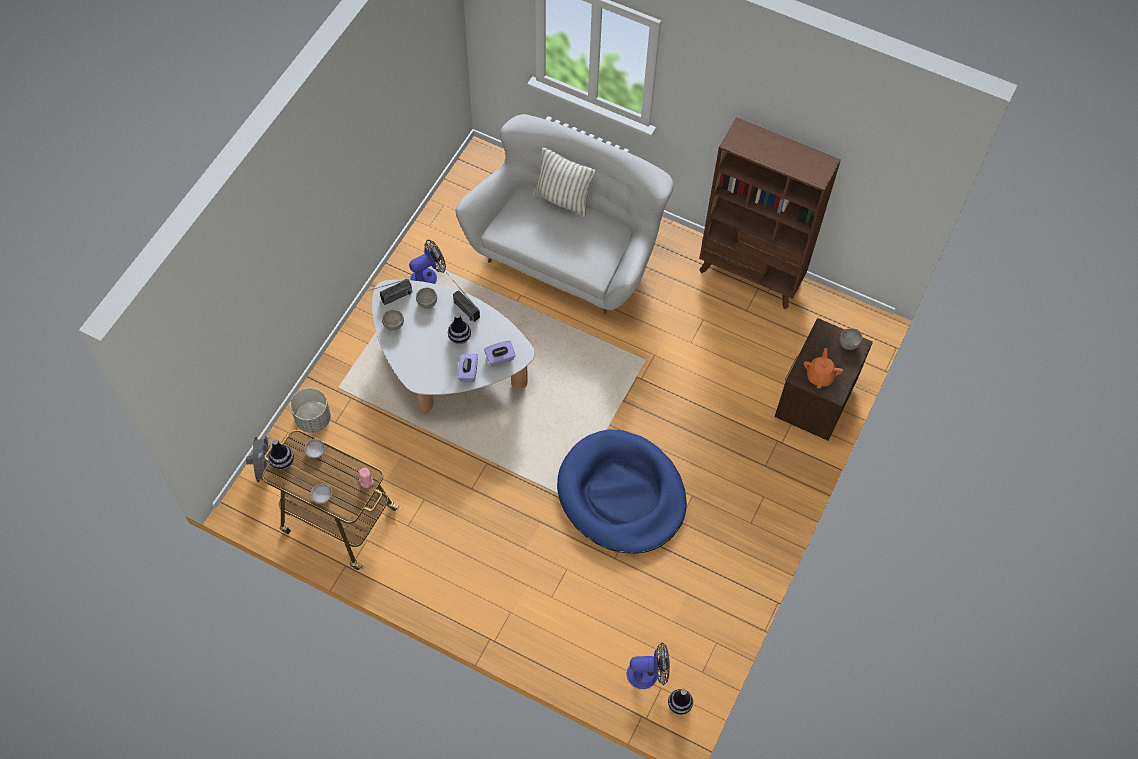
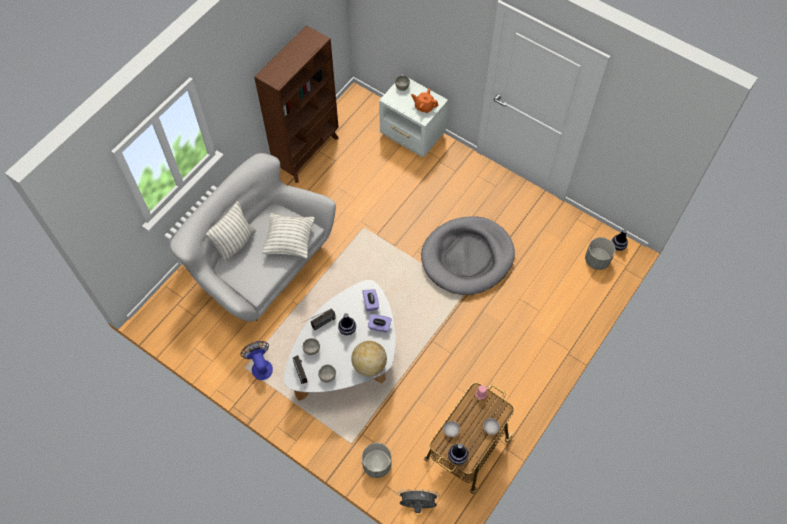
camera: 80 degrees left, 0 degrees up
(413, 368) = (369, 365): none -> globe
(576, 256) = (290, 241): none -> pillow
(621, 495) = (467, 257): blue dog bed -> grey dog bed
(648, 674) = (596, 260): fan -> grey planter
(813, 402) = (412, 136): brown nightstand -> white nightstand

